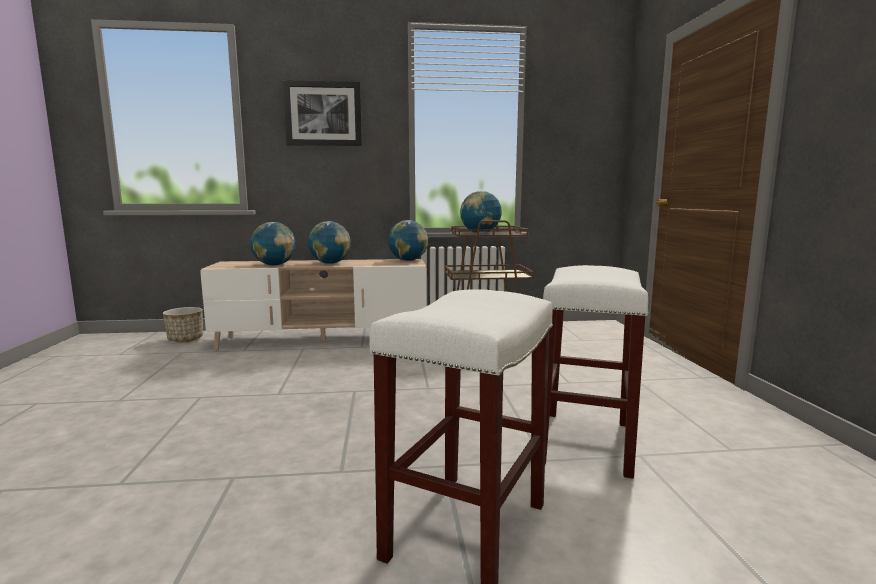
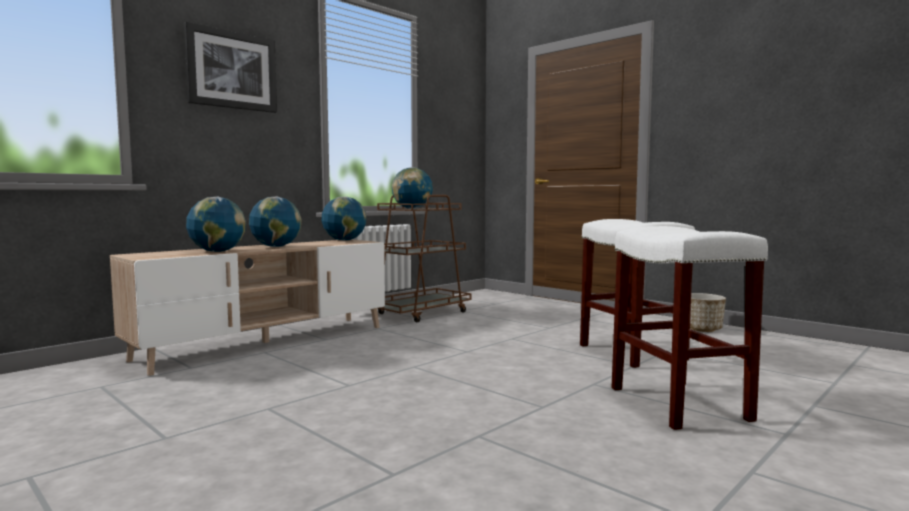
camera: 40 degrees left, 5 degrees down
(185, 339) = (60, 376): planter -> planter (702, 329)

